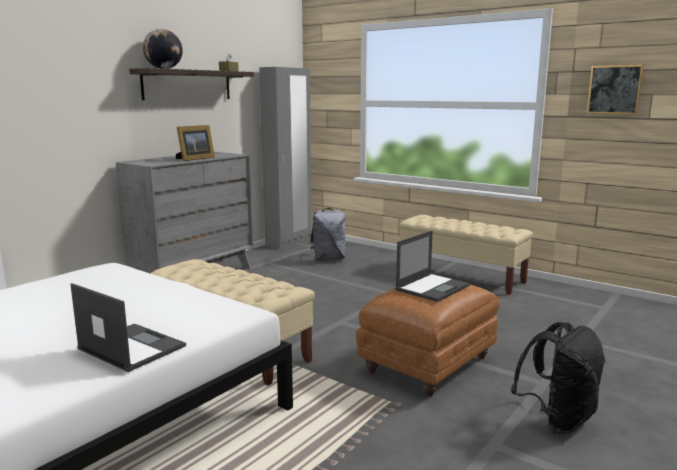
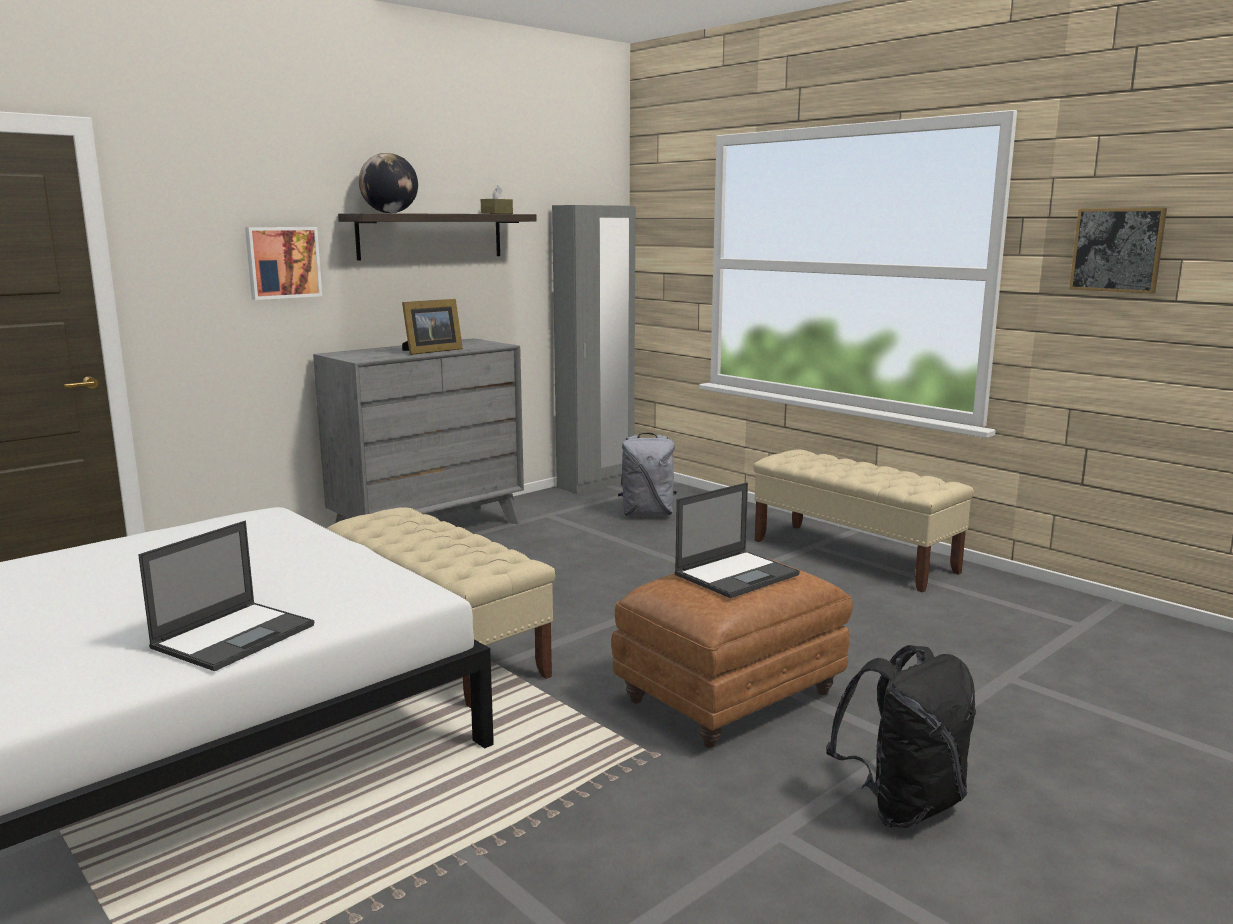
camera: 10 degrees right, 0 degrees up
(94, 100) = (283, 262): none -> picture
(130, 347) = (235, 635): laptop -> laptop turned 75 degrees clockwise

